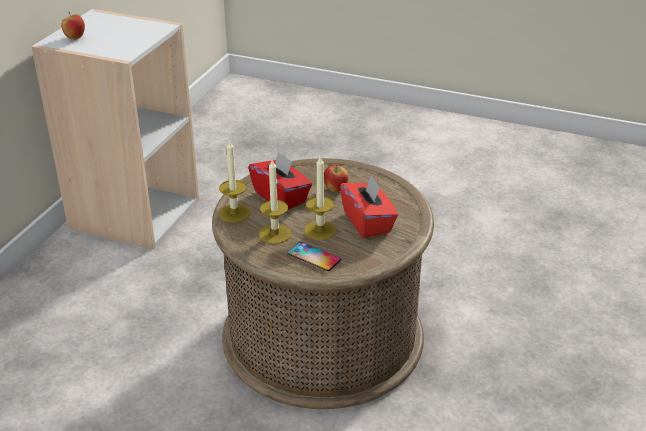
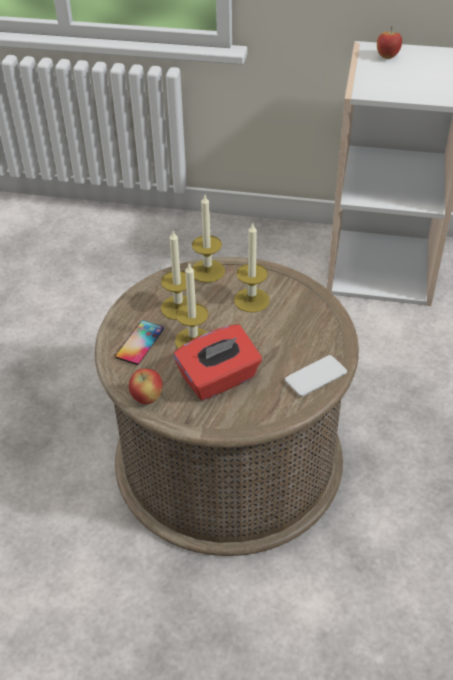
camera: 80 degrees right, 10 degrees up
(281, 197) = (251, 300): red tissue box -> candle
(335, 189) = (282, 342): apple -> apple (147, 398)
(377, 180) = (315, 376): none -> phone

